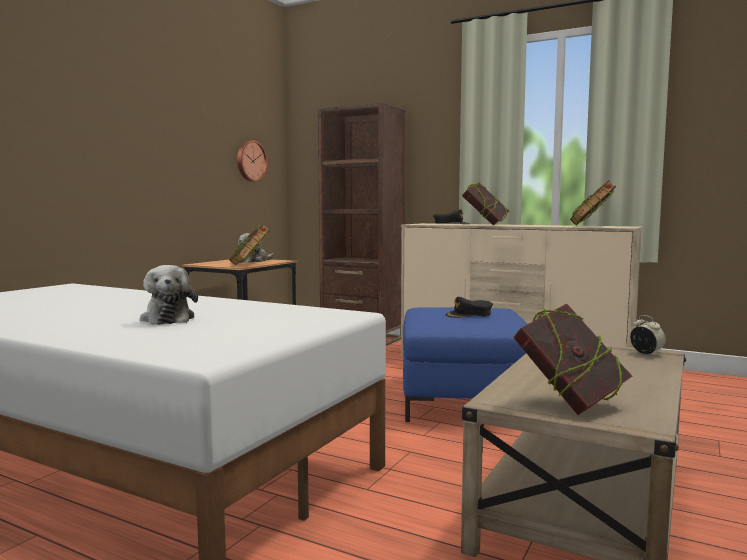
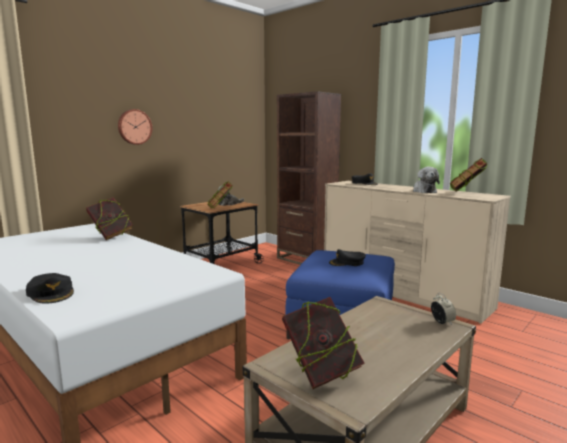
camera: 15 degrees right, 5 degrees up
(129, 342) = (51, 293): none -> black cap
(168, 318) = (102, 268): plush toy -> plush toy (423, 191)
(250, 161) = (235, 131): wall clock -> wall clock (134, 127)
(485, 225) = (384, 188): book -> book (111, 236)

